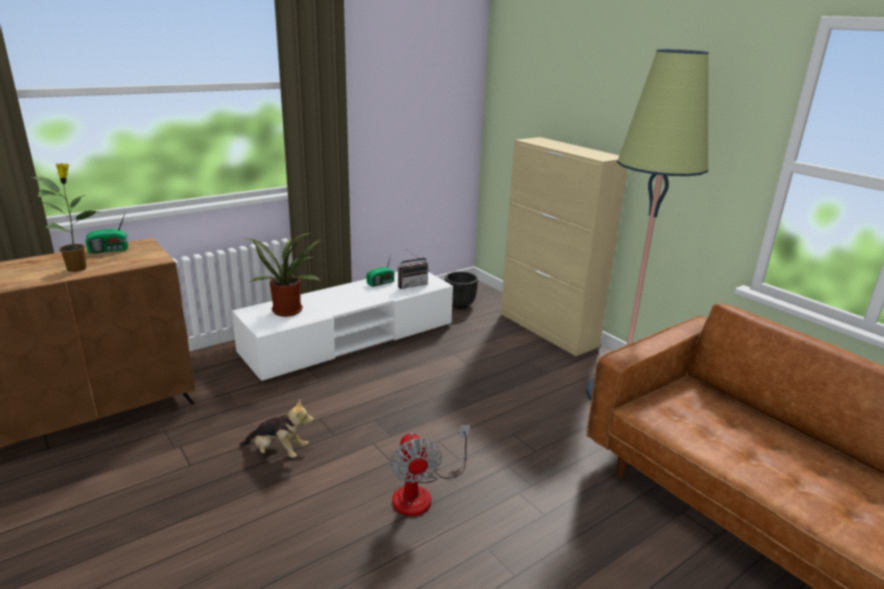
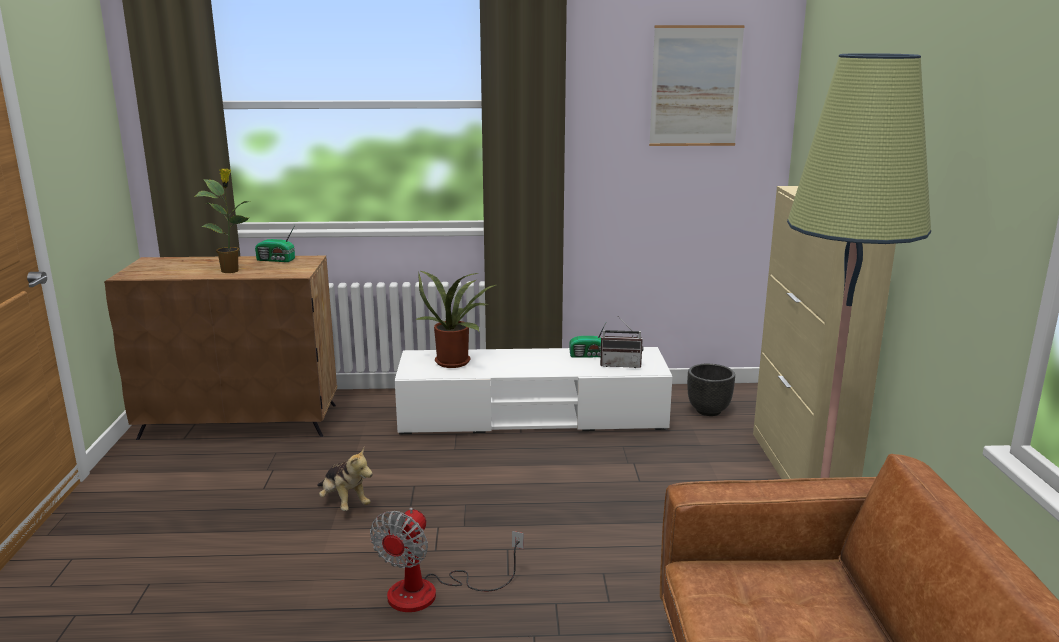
camera: 35 degrees right, 5 degrees down
(426, 67) = (695, 86): none -> picture

